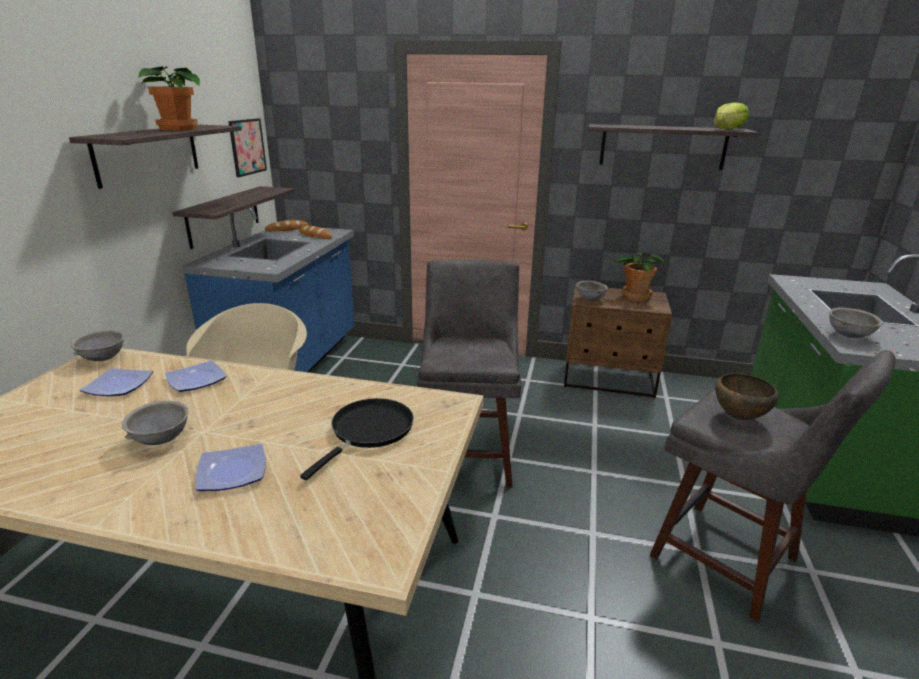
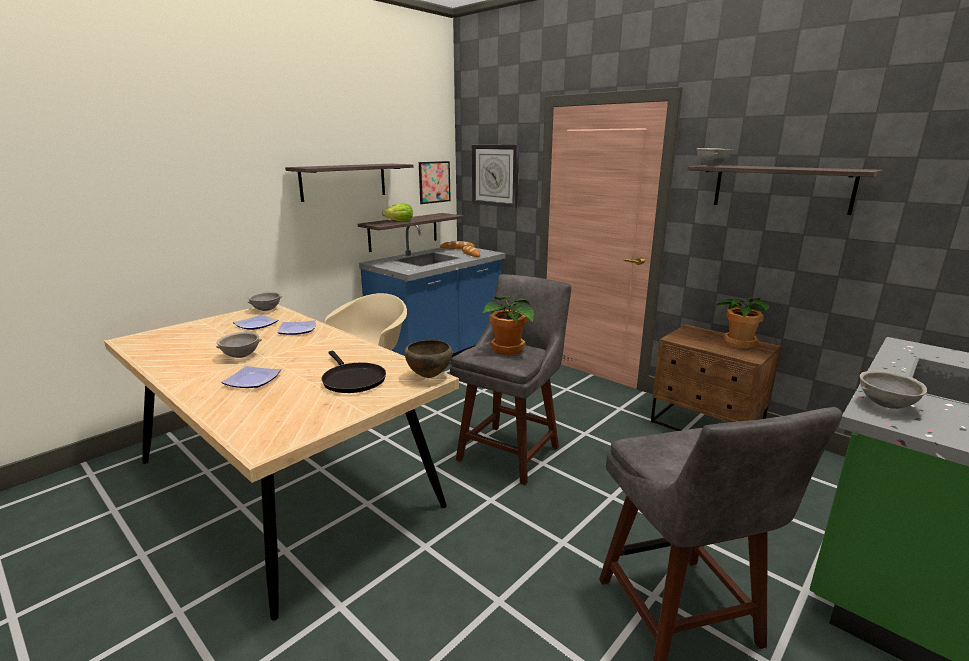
camera: 30 degrees right, 5 degrees down
(178, 129) = (363, 165): potted plant -> potted plant (508, 350)
(329, 136) = (495, 175): none -> wall clock
(369, 431) = (352, 380): black frying pan -> black frying pan turned 90 degrees clockwise
(590, 299) = (684, 338): grey bowl -> grey bowl (712, 166)
(727, 129) = (844, 169): lettuce -> lettuce (399, 221)
(738, 417) = (683, 454): brown bowl -> brown bowl (428, 376)

